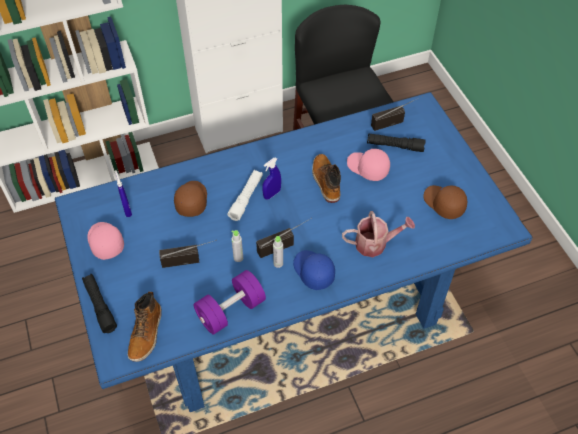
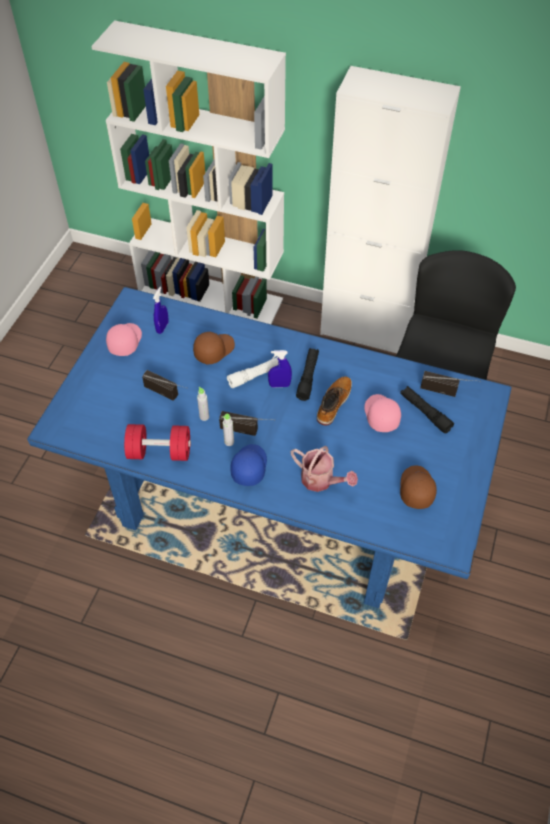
camera: 40 degrees right, 0 degrees up
(99, 306) = (78, 384): black flashlight -> black flashlight (308, 377)
(146, 333) = (88, 426): boot -> none
(231, 310) = (159, 452): purple dumbbell -> red dumbbell

